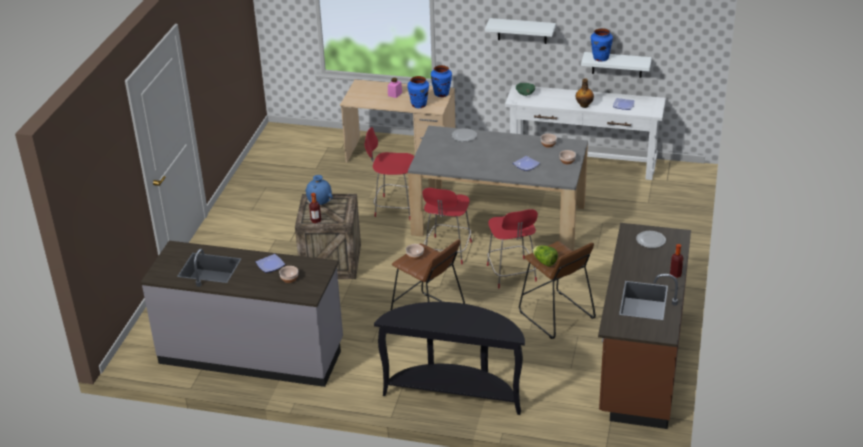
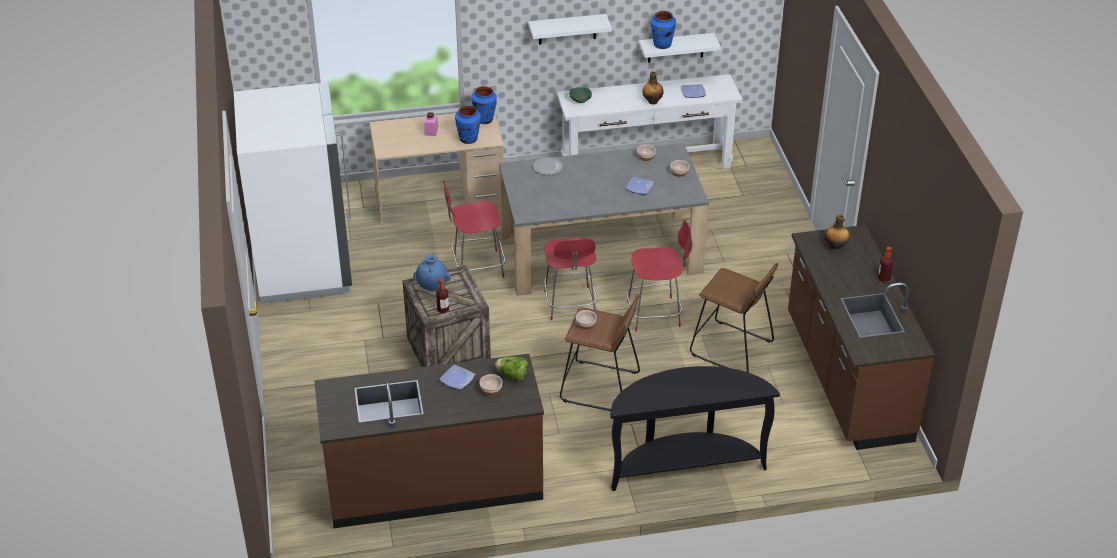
camera: 25 degrees left, 5 degrees up
(252, 353) = (434, 484): grey counter -> brown counter
(269, 179) = (304, 266): none -> white fridge
(512, 274) = (656, 314): red chair -> red chair turned 60 degrees counterclockwise
(544, 262) = (726, 296): lettuce -> lettuce (512, 376)
(651, 241) = (835, 246): plate -> bottle

